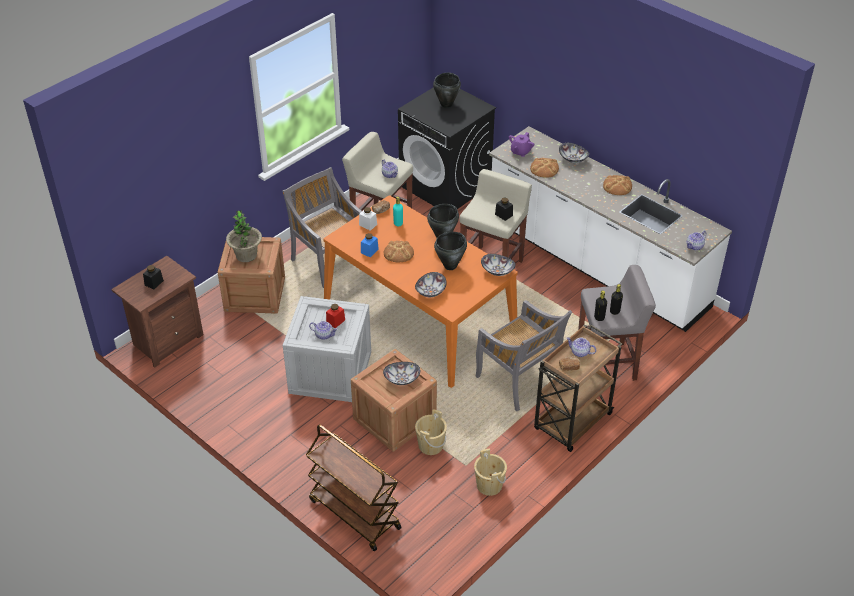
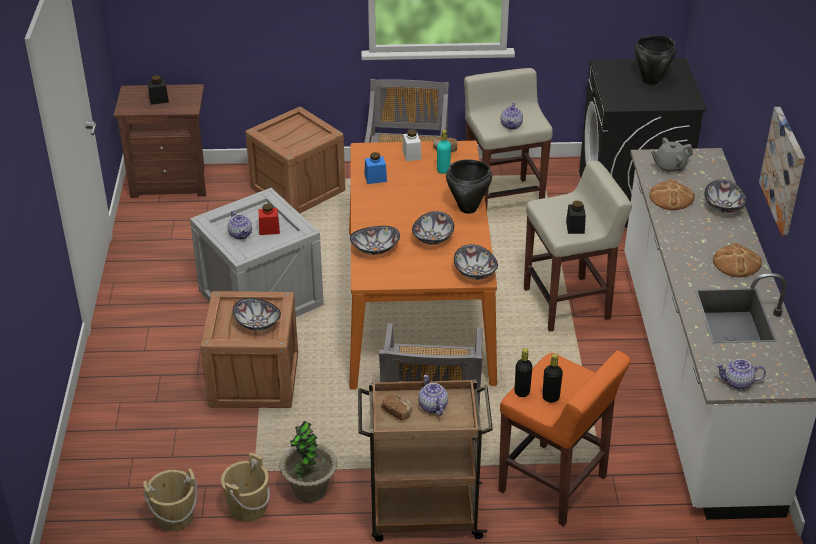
camera: 45 degrees right, 5 degrees down
(246, 255) = (291, 132): potted plant -> potted plant (310, 490)
(354, 514) = (94, 435): brown cart -> none
(398, 253) = (400, 196): bread -> none
(430, 445) = (250, 427): beige bucket -> beige bucket (174, 517)
(450, 266) = (433, 238): black cooking pot -> bowl
(520, 152) = (669, 167): purple teapot -> grey teapot
(607, 364) = (554, 485): grey stool -> orange stool
(630, 121) = (784, 170): none -> picture

